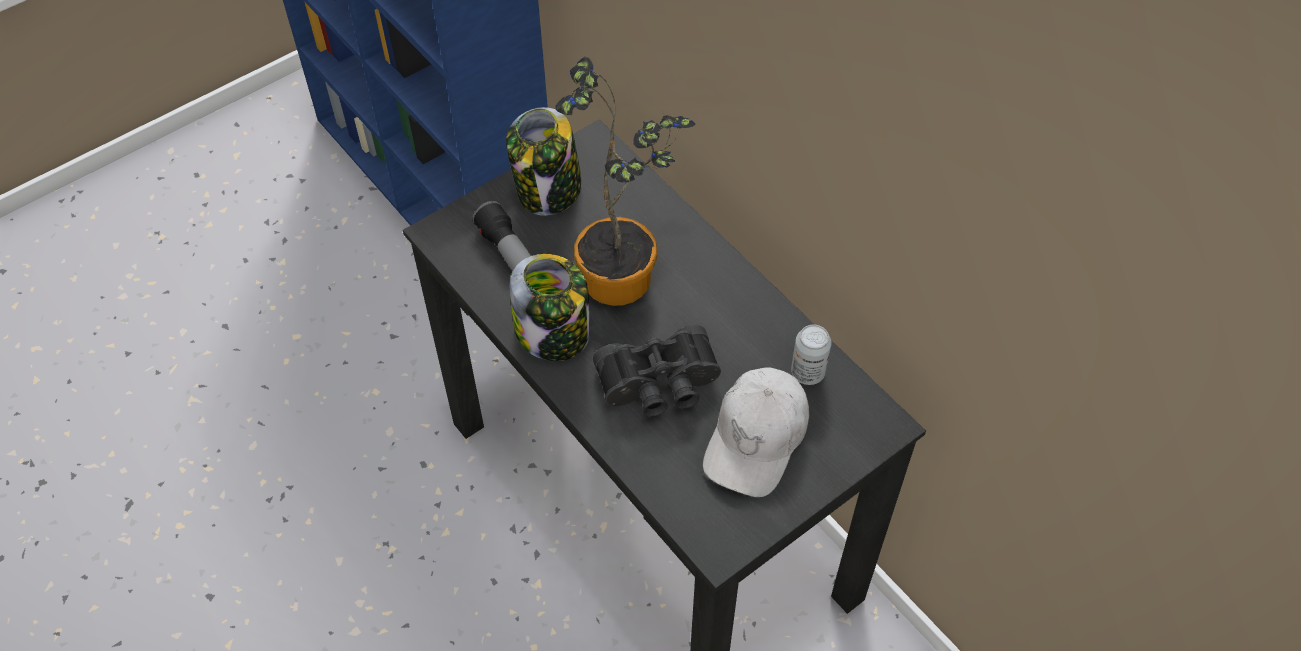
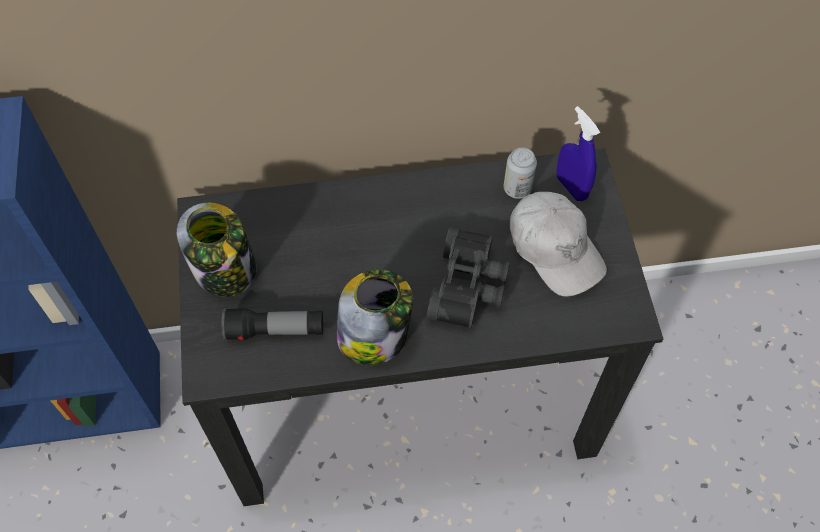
camera: 60 degrees left, 5 degrees up
(626, 274) = (350, 257): potted plant -> none
(847, 420) = (571, 187): none -> blue spray bottle

